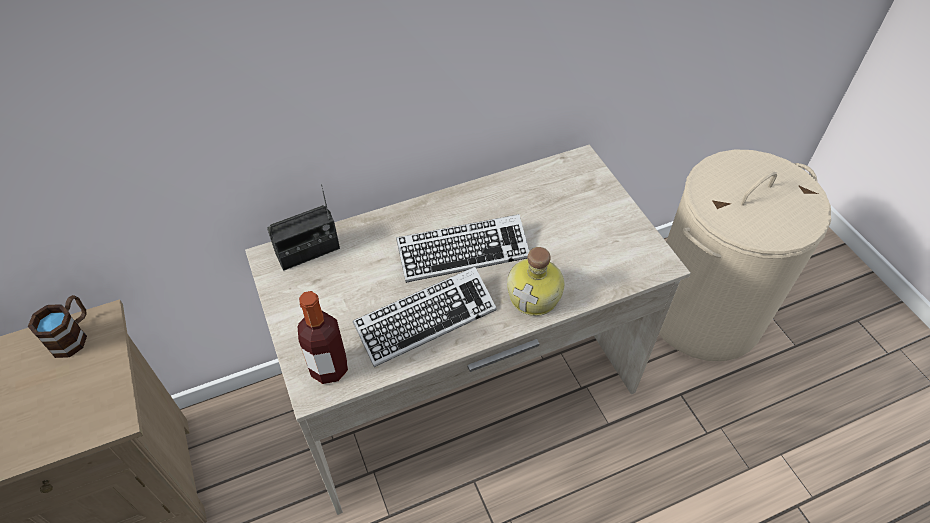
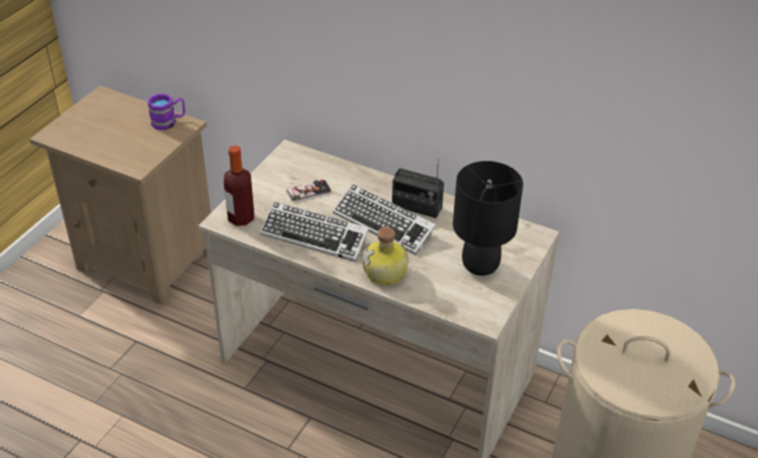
camera: 50 degrees right, 10 degrees down
(73, 335) = (169, 122): brown mug -> purple mug
(308, 252) = (309, 163): radio -> radio (416, 207)
(351, 281) = (308, 191): none -> phone
(587, 222) = (480, 266): none -> black table lamp

